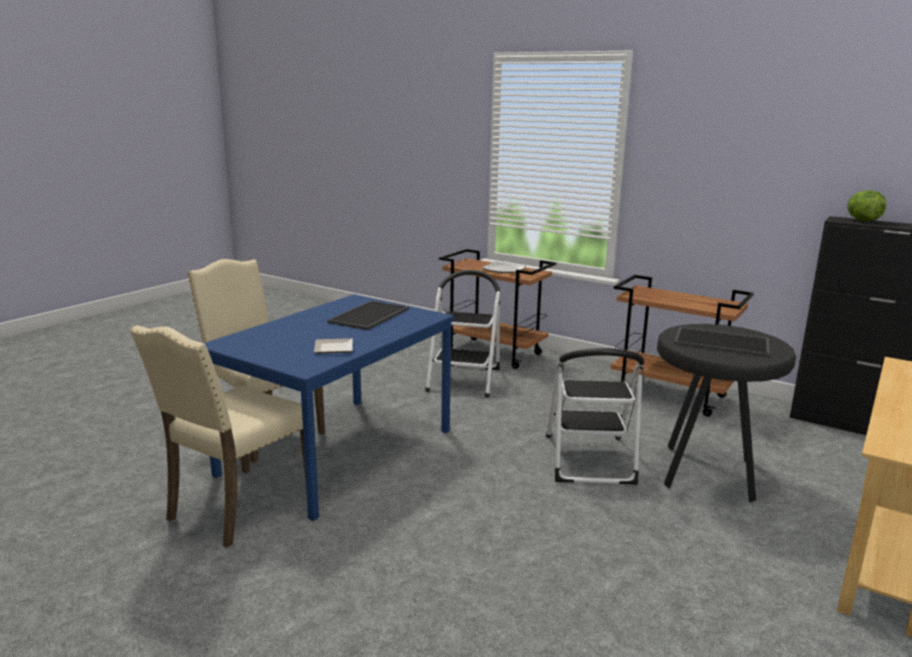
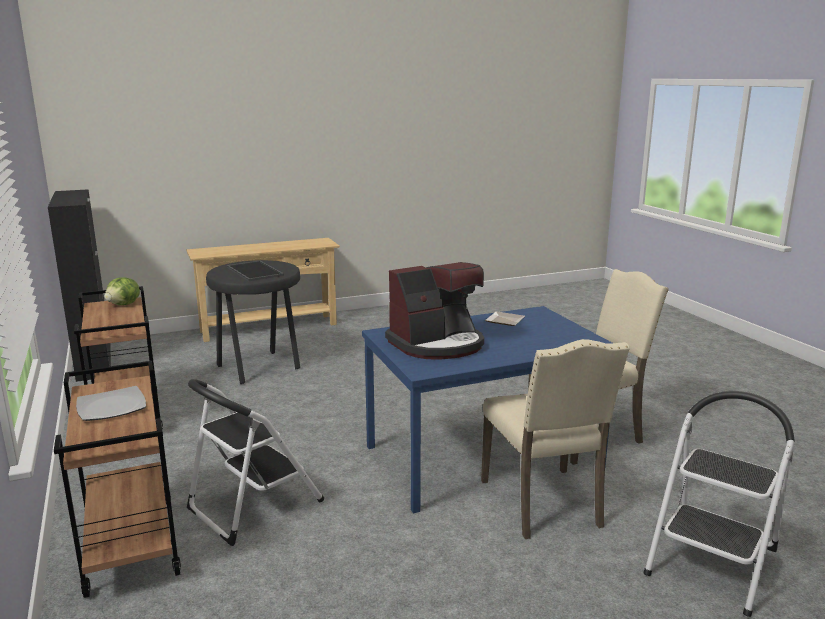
camera: 145 degrees left, 0 degrees up
(370, 316) = (437, 344): tray -> coffee machine
(589, 461) = (309, 393): step ladder -> step ladder (714, 560)
(862, 220) = (64, 201): lettuce -> lettuce (124, 305)

